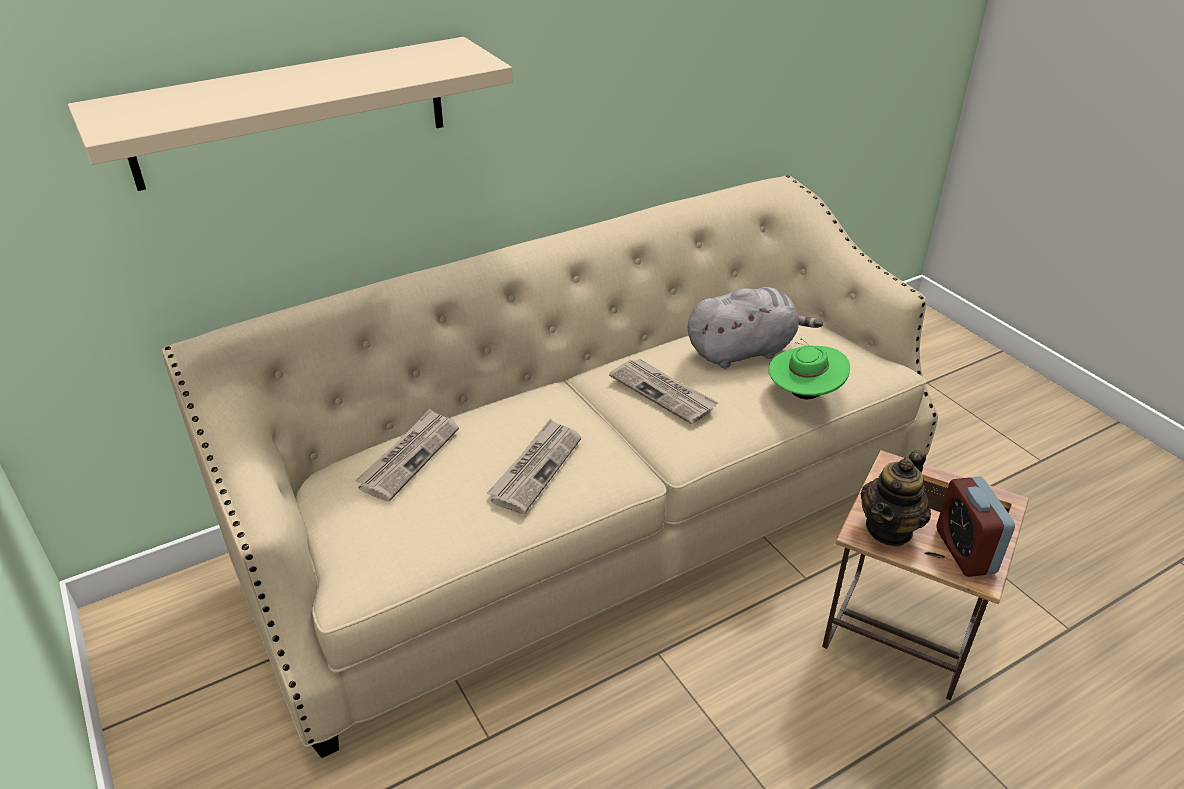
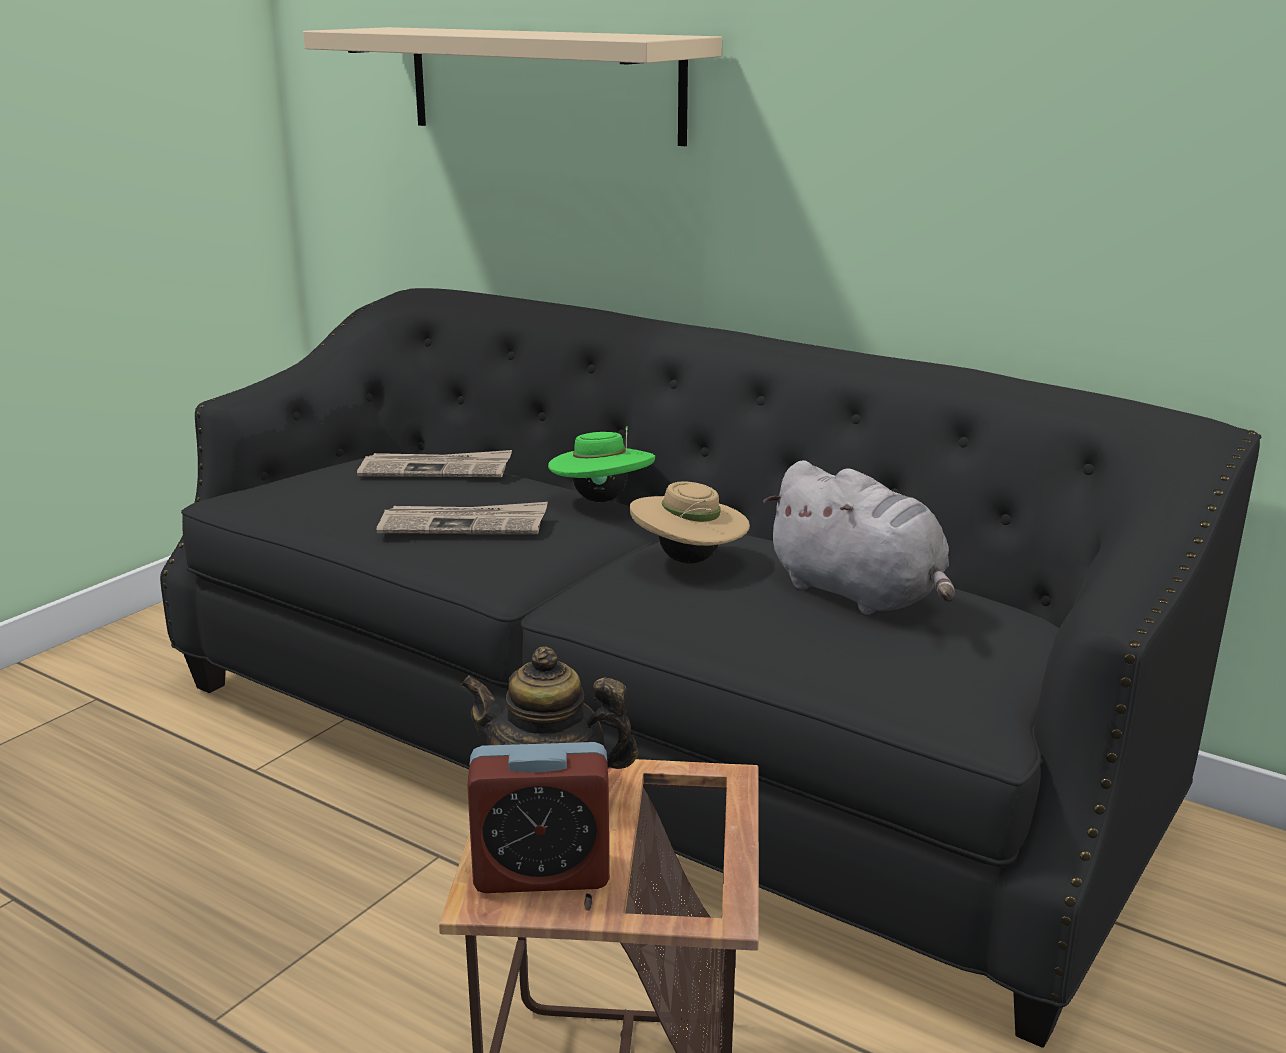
camera: 65 degrees right, 15 degrees down
(592, 521) = (644, 748): beige sofa -> black sofa
(663, 392) = (689, 561): newspaper -> beige hat
(804, 394) = (801, 654): green hat -> green hat (602, 499)
(965, 551) = (542, 873): alarm clock -> alarm clock turned 150 degrees counterclockwise

